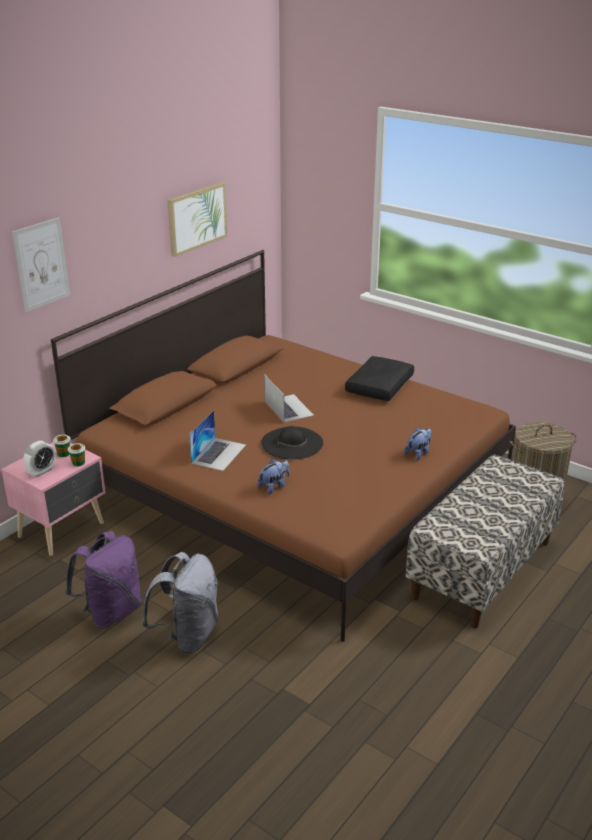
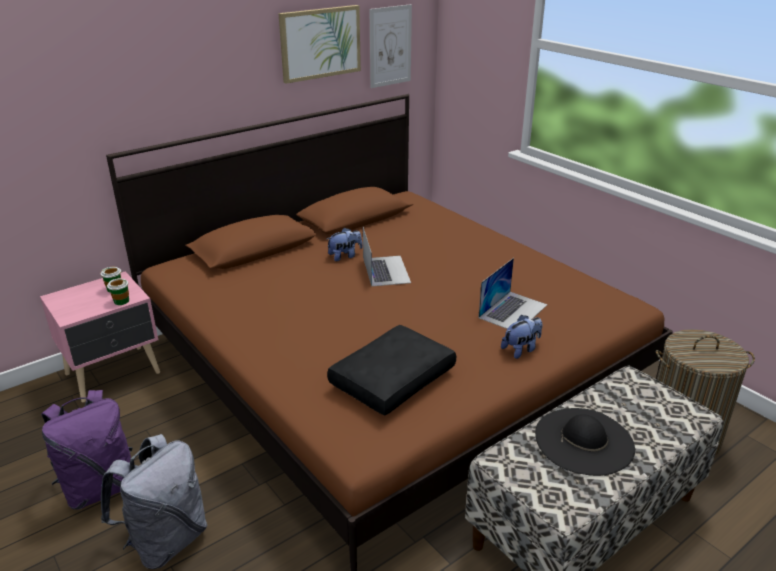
camera: 15 degrees right, 0 degrees up
(41, 264) = (94, 63): picture -> picture (390, 46)
(42, 472) = (77, 305): alarm clock -> none
(218, 454) = (274, 313): laptop -> laptop (513, 311)
(274, 486) = (315, 365): plush toy -> plush toy (345, 256)
(292, 443) = (367, 312): black hat -> black hat (584, 440)
(378, 386) = (506, 258): black pillow -> black pillow (392, 378)

